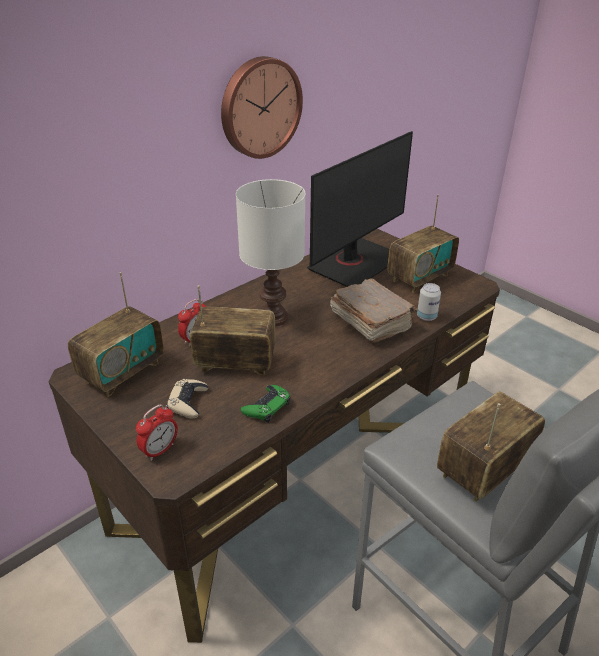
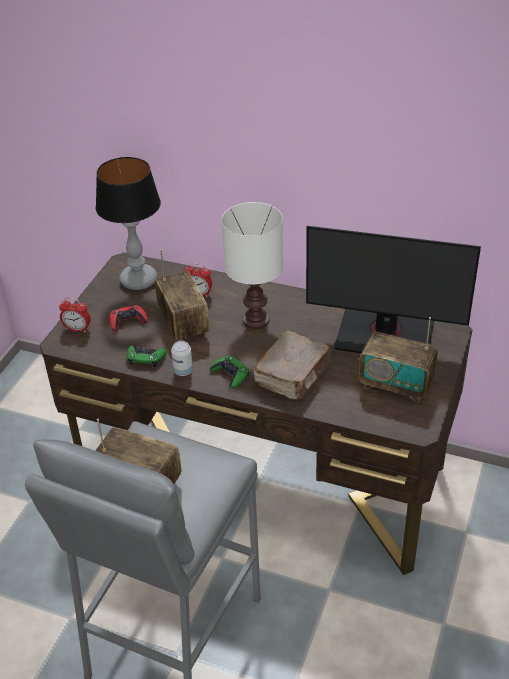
camera: 65 degrees right, 5 degrees up
(122, 372) = (139, 280): radio -> table lamp
(188, 402) = (128, 321): beige game controller -> red game controller
(259, 107) = (330, 148): wall clock -> none
(341, 357) = (230, 374): none -> green game controller
(426, 317) = (329, 407): can -> can (183, 371)

